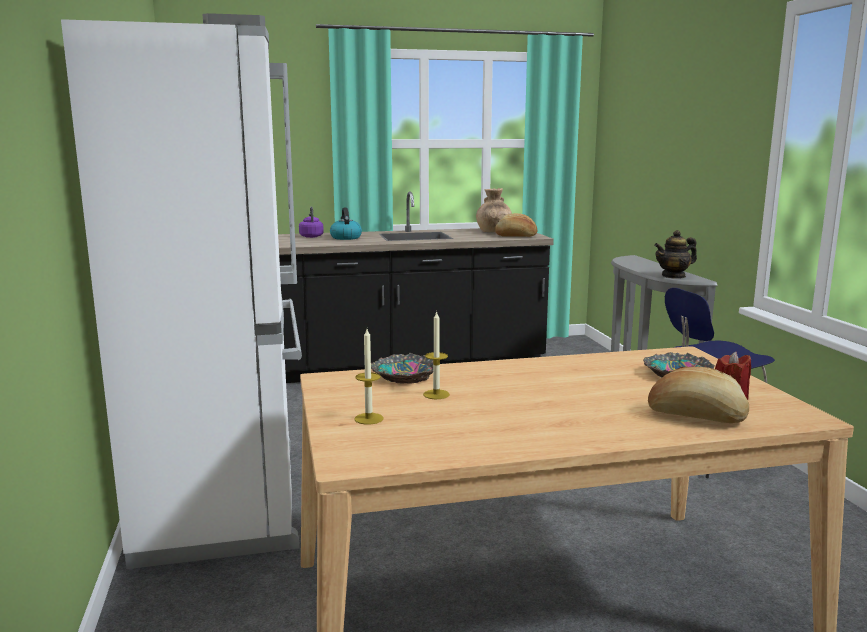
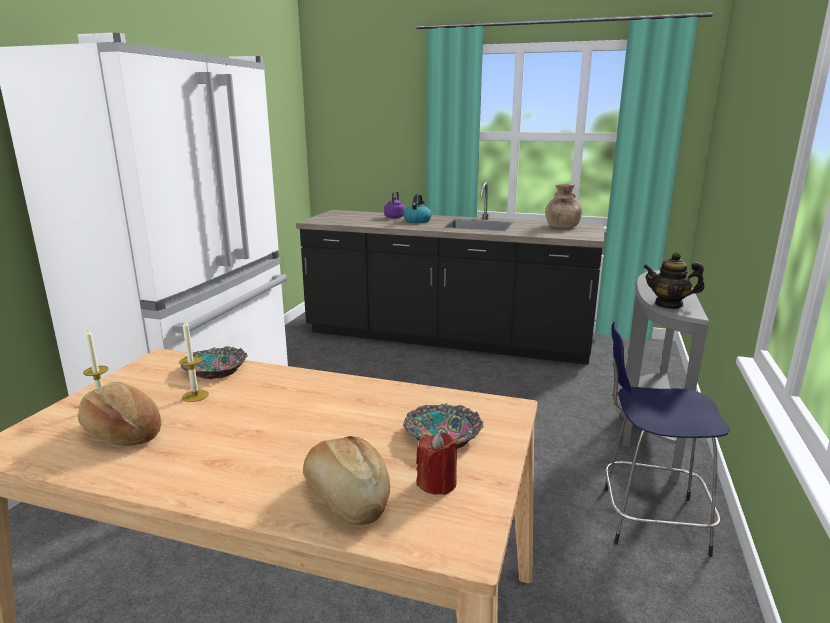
camera: 30 degrees right, 5 degrees up
(516, 236) = (571, 234): bread -> bread (123, 432)

